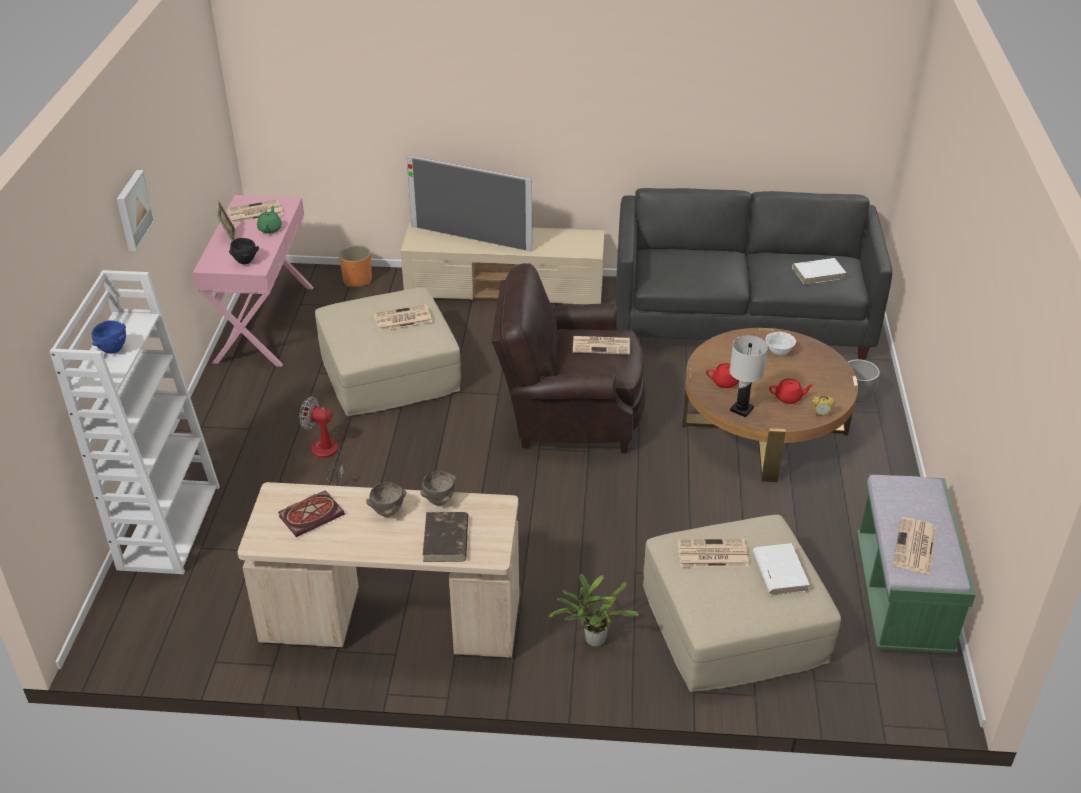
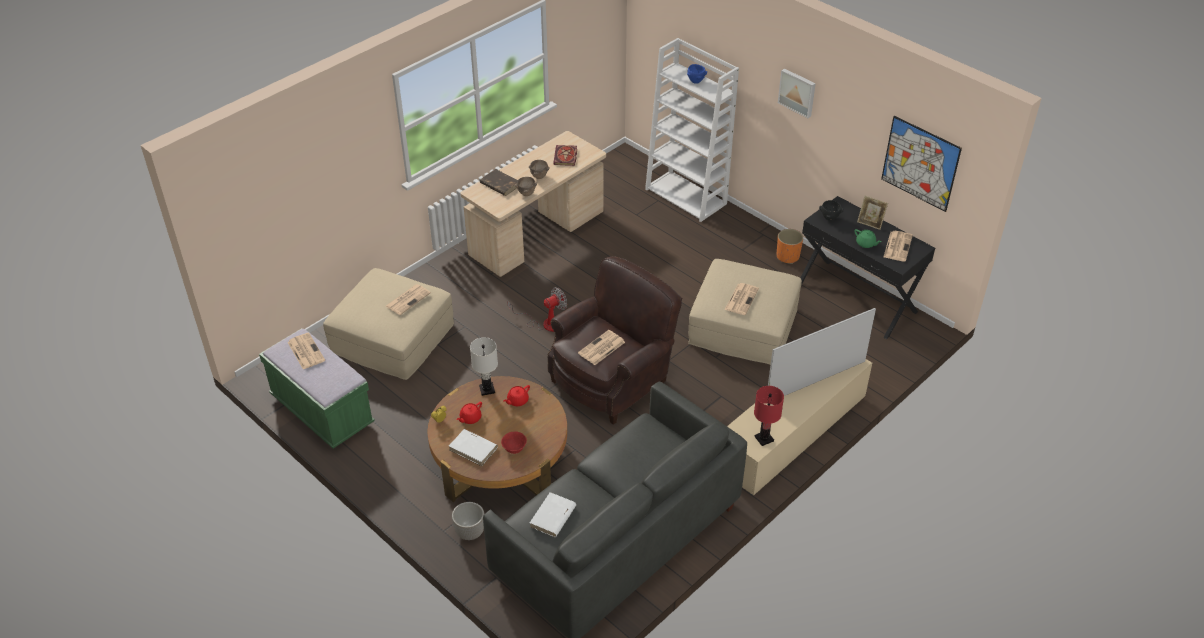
camera: 130 degrees right, 5 degrees up
(200, 125) = (920, 163): none -> picture
(264, 323) = (856, 298): pink console table -> black console table
(327, 455) = (685, 267): fan -> fan (545, 323)
(357, 280) = (876, 364): orange planter -> orange planter (787, 256)
(575, 237) = (763, 438): none -> red table lamp
(592, 640) = (446, 287): potted plant -> none
(778, 352) = (514, 449): white bowl -> red bowl
(779, 571) = (368, 314): white book -> white book (473, 449)

